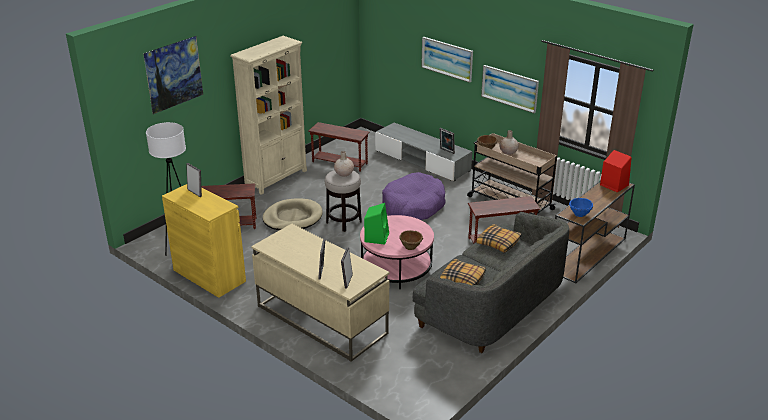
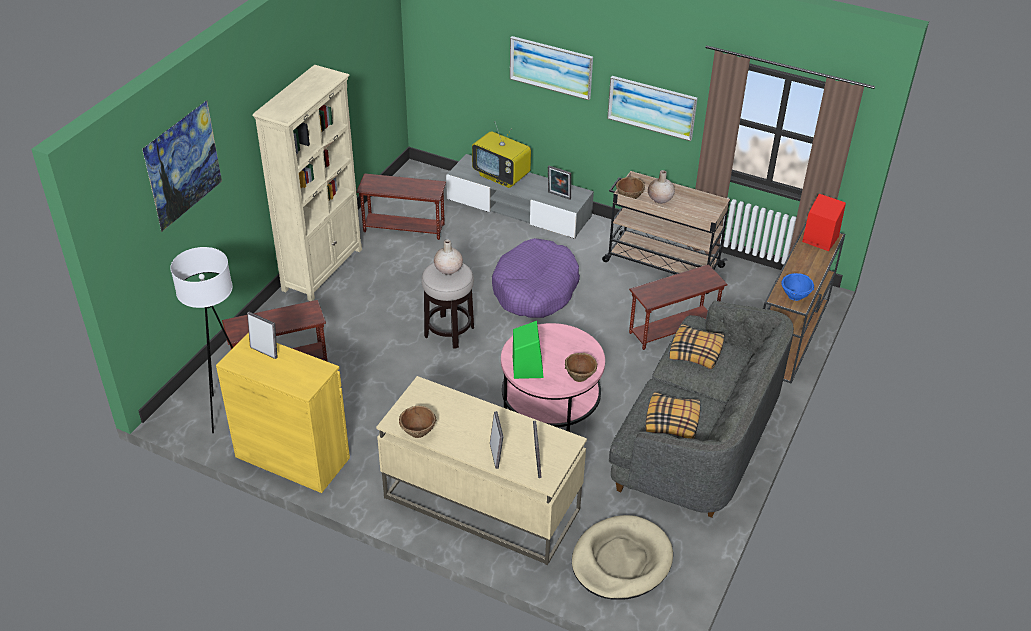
camera: 15 degrees left, 10 degrees up
(277, 252) = (418, 432): none -> brown bowl
(292, 218) = (373, 336): beige dog bed -> beige dog bed (621, 561)
(412, 136) = (502, 176): none -> television

